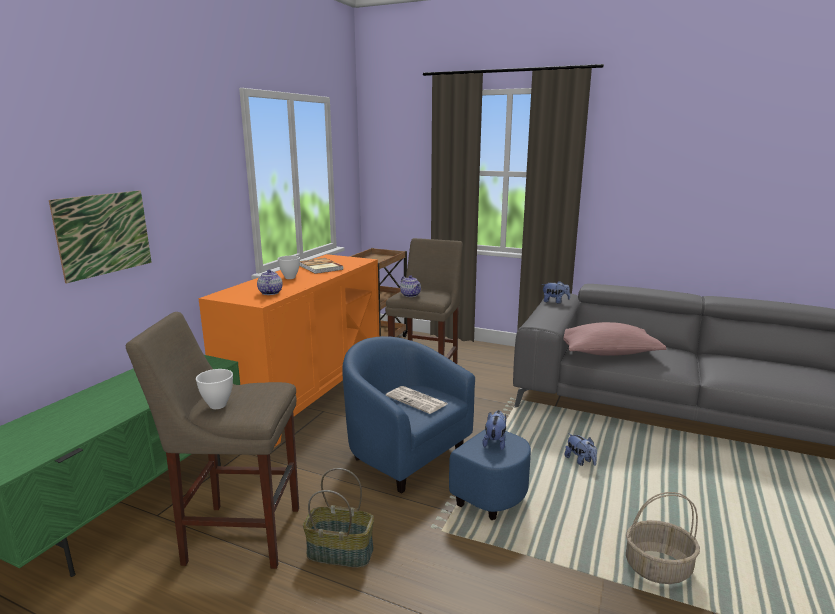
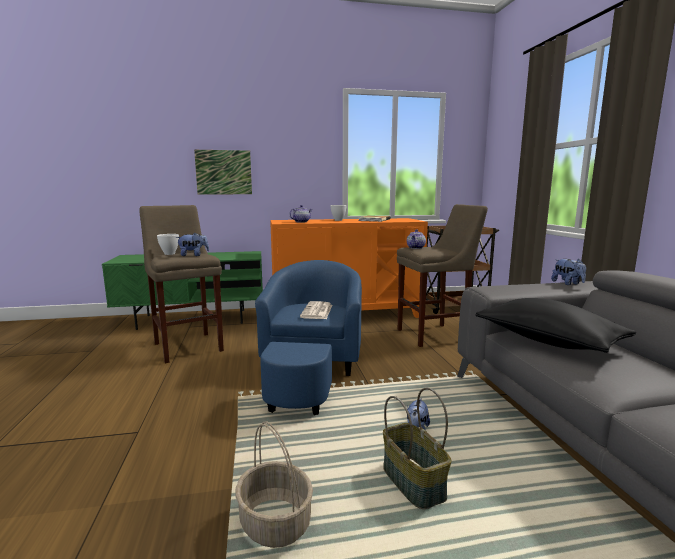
camera: 55 degrees right, 5 degrees down
(341, 552) = (191, 374): basket -> basket (414, 482)
(495, 442) = (302, 350): plush toy -> plush toy (193, 255)
(607, 352) = (548, 341): pink pillow -> black pillow

